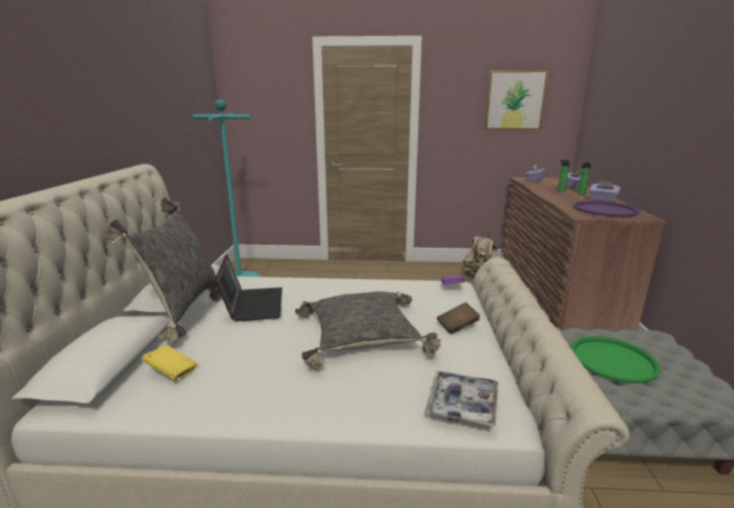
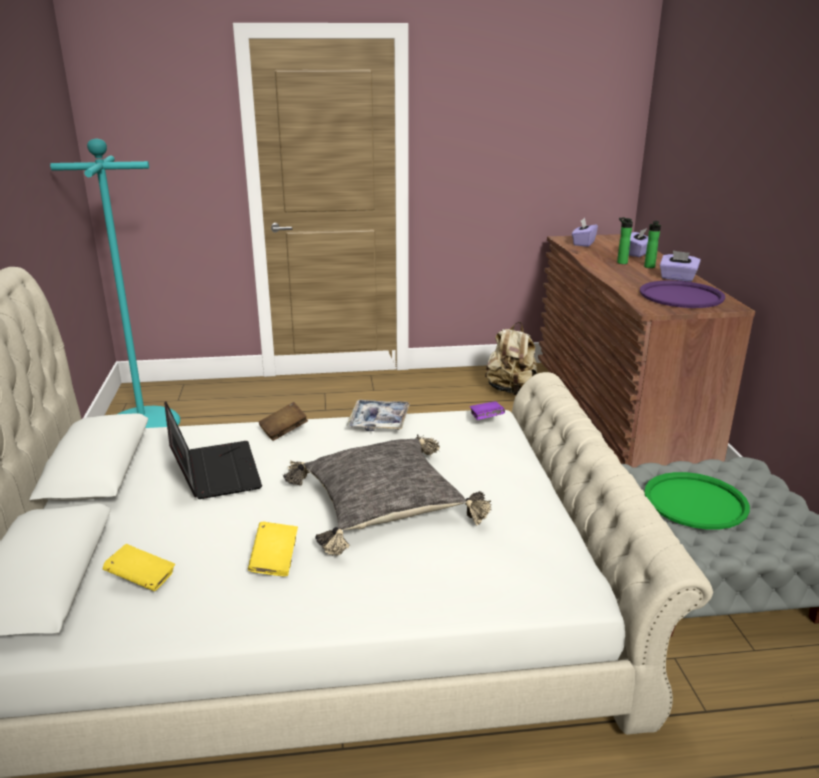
camera: 10 degrees left, 5 degrees up
(181, 319) = (117, 503): pillow -> none
(270, 368) = (274, 561): none -> yellow book
(457, 326) = (504, 478): brown book -> brown book (284, 431)
(462, 404) = (527, 578): tray -> tray (379, 421)
(515, 100) = (550, 121): picture -> none

